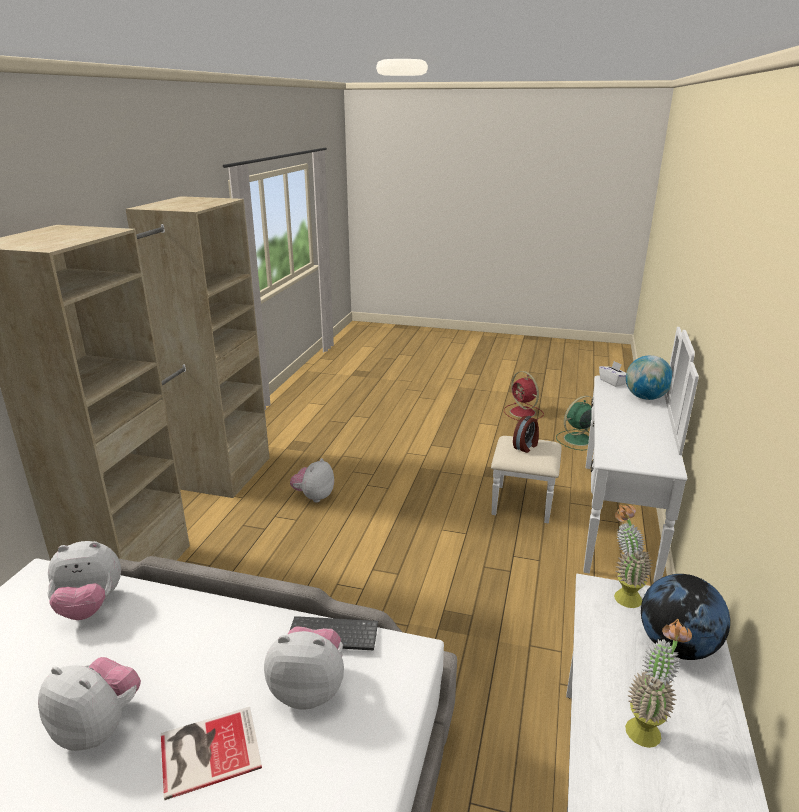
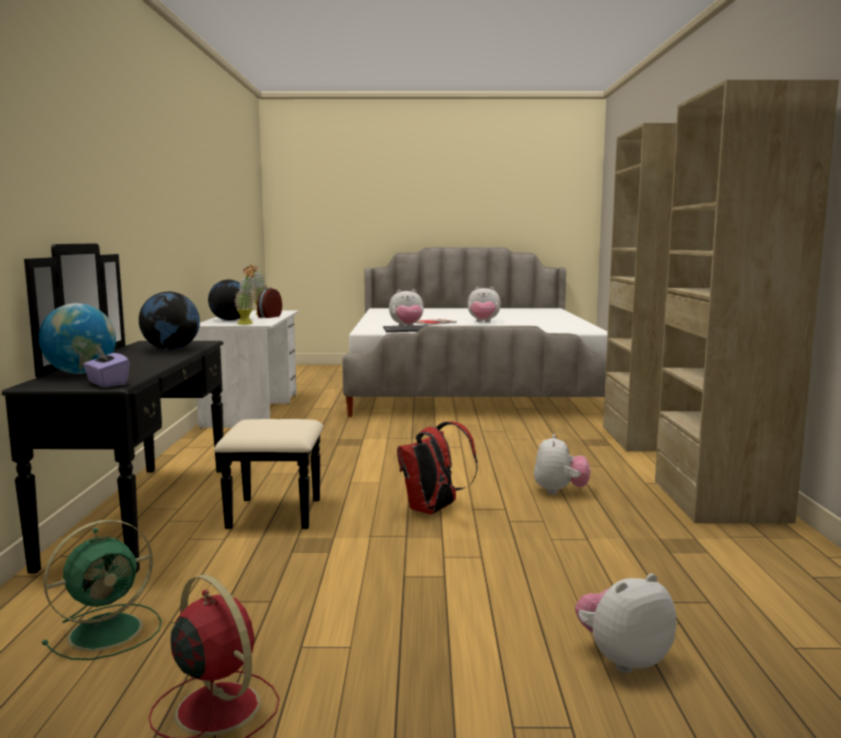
camera: 165 degrees right, 15 degrees down
(90, 606) = (543, 329): plush toy -> plush toy (622, 659)
(414, 490) = (433, 510): none -> red backpack
(526, 446) = (273, 426): alarm clock -> alarm clock (269, 316)
(594, 514) = (174, 512): white dresser -> black dresser
(612, 382) = (107, 383): white tissue box -> purple tissue box
(625, 440) = (171, 349): none -> globe

